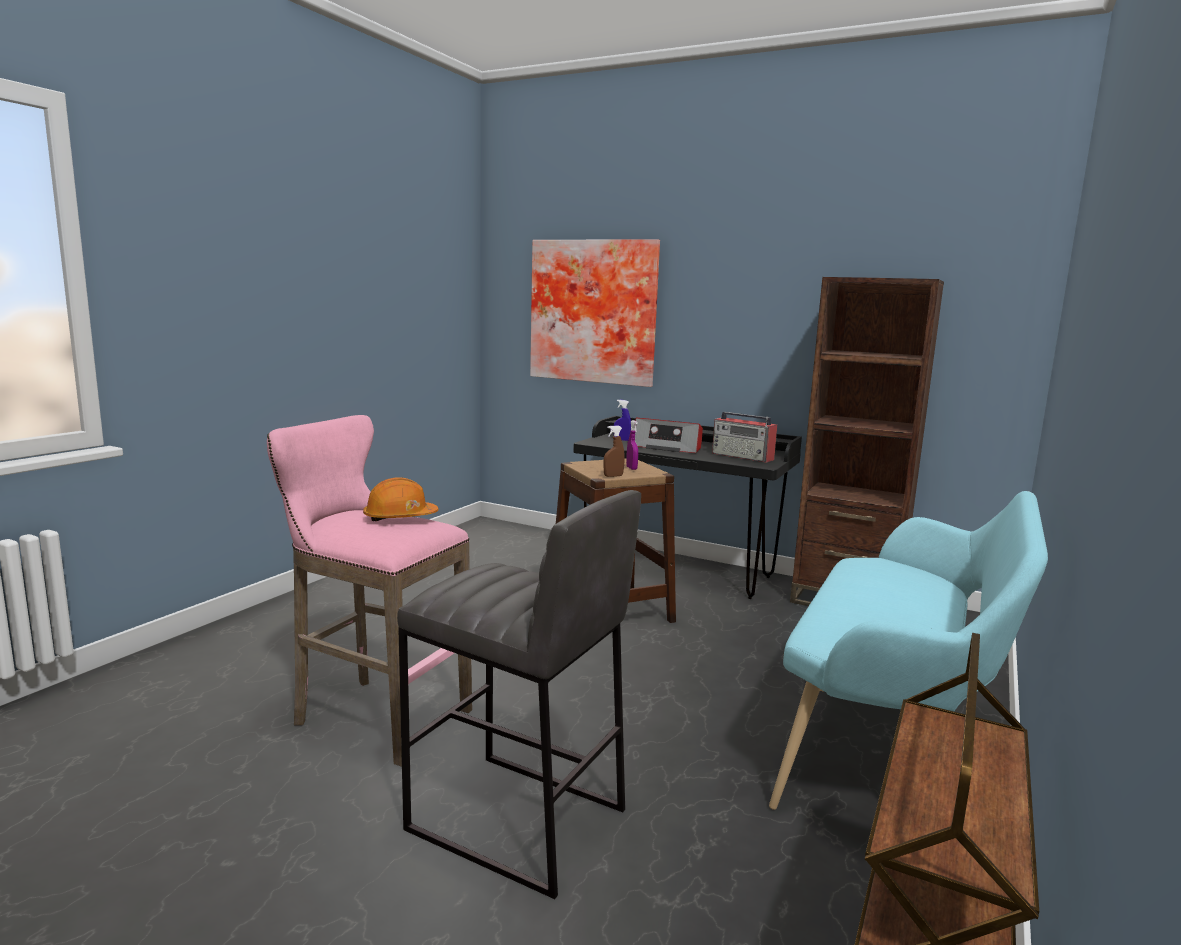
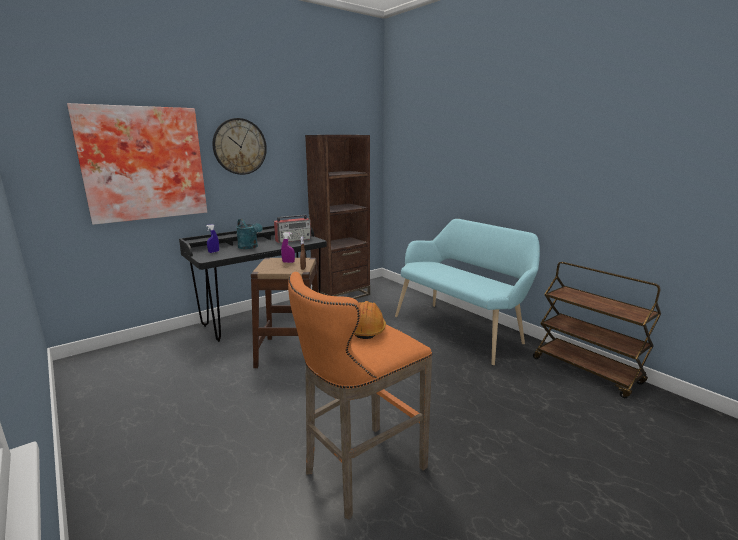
camera: 65 degrees left, 5 degrees up
(375, 716) = (360, 472): pink stool -> orange stool
(517, 821) = (488, 433): grey stool -> none
(667, 447) = (250, 247): radio -> turquoise watering can
(719, 296) = (239, 146): none -> wall clock

